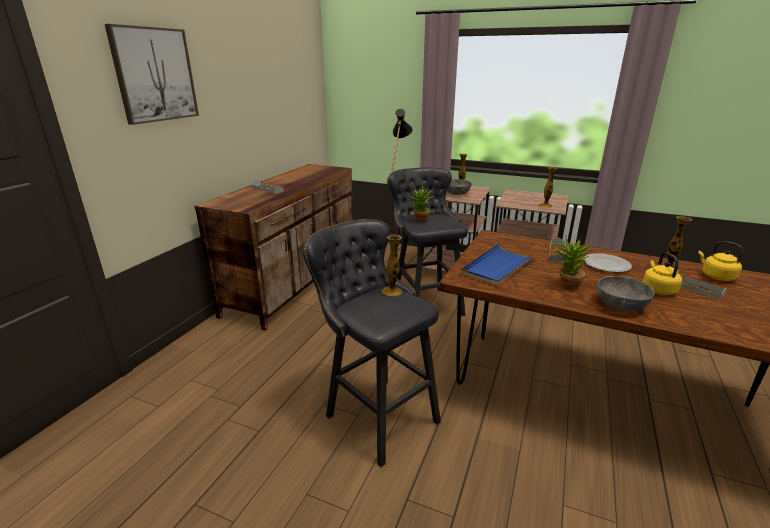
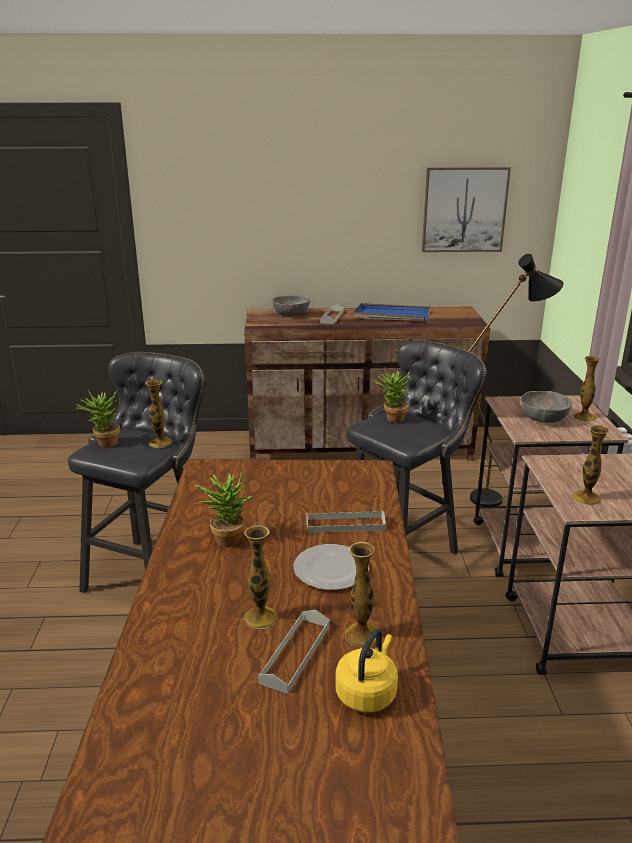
camera: 65 degrees right, 0 degrees up
(155, 75) = (232, 174): picture -> picture (464, 209)
(374, 315) = (104, 444): none -> potted plant
(498, 267) = (256, 486): blue tray -> blue tray (391, 316)
(621, 305) = (187, 582): grey bowl -> grey bowl (291, 314)
(657, 289) = (260, 617): yellow kettle -> vase

